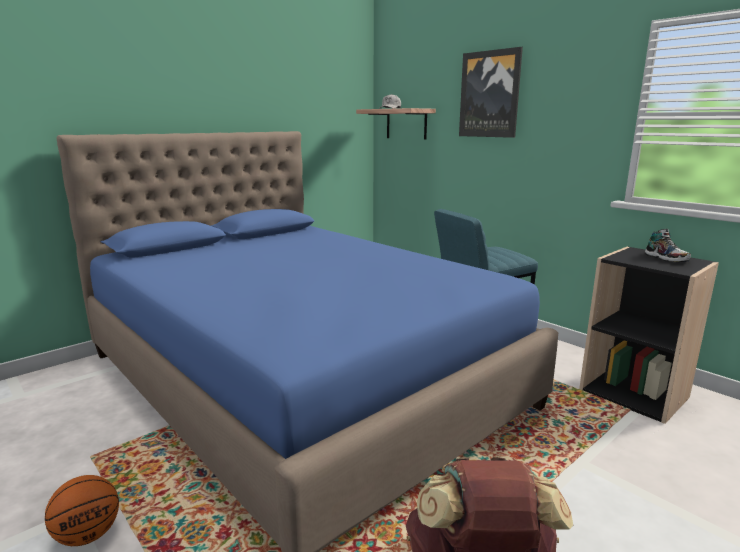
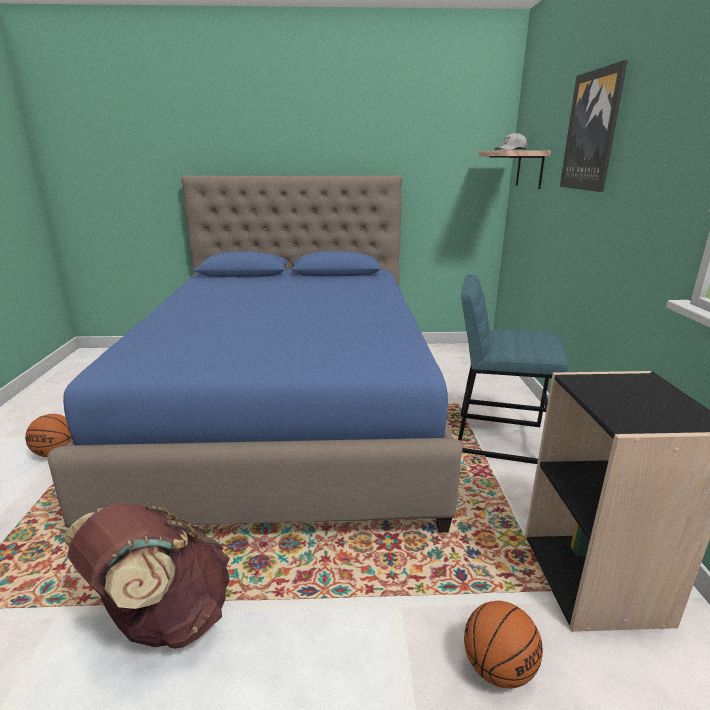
camera: 40 degrees right, 5 degrees up
(666, 258) = (658, 402): shoe -> none
(670, 460) = (498, 668): none -> basketball

